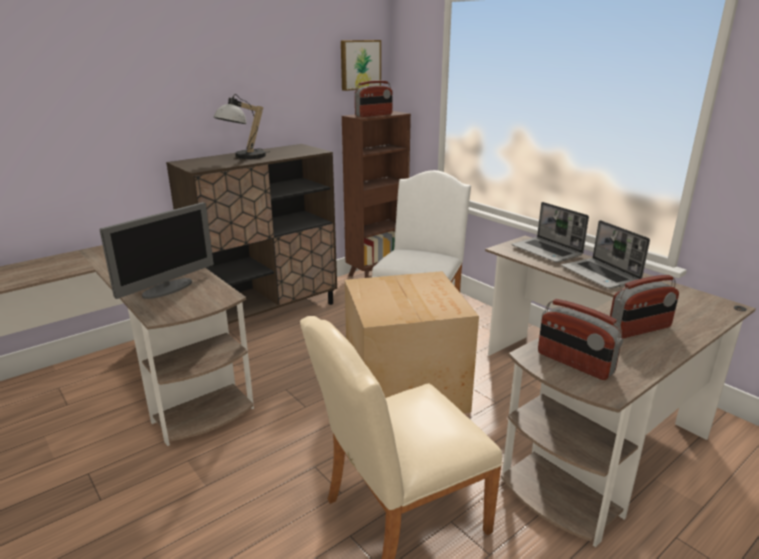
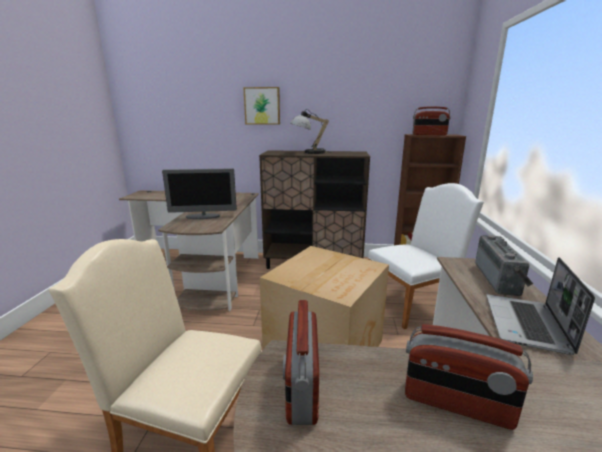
camera: 45 degrees right, 5 degrees down
(359, 64) = (430, 95): picture -> picture (262, 106)
(547, 251) = (500, 279): laptop -> radio

